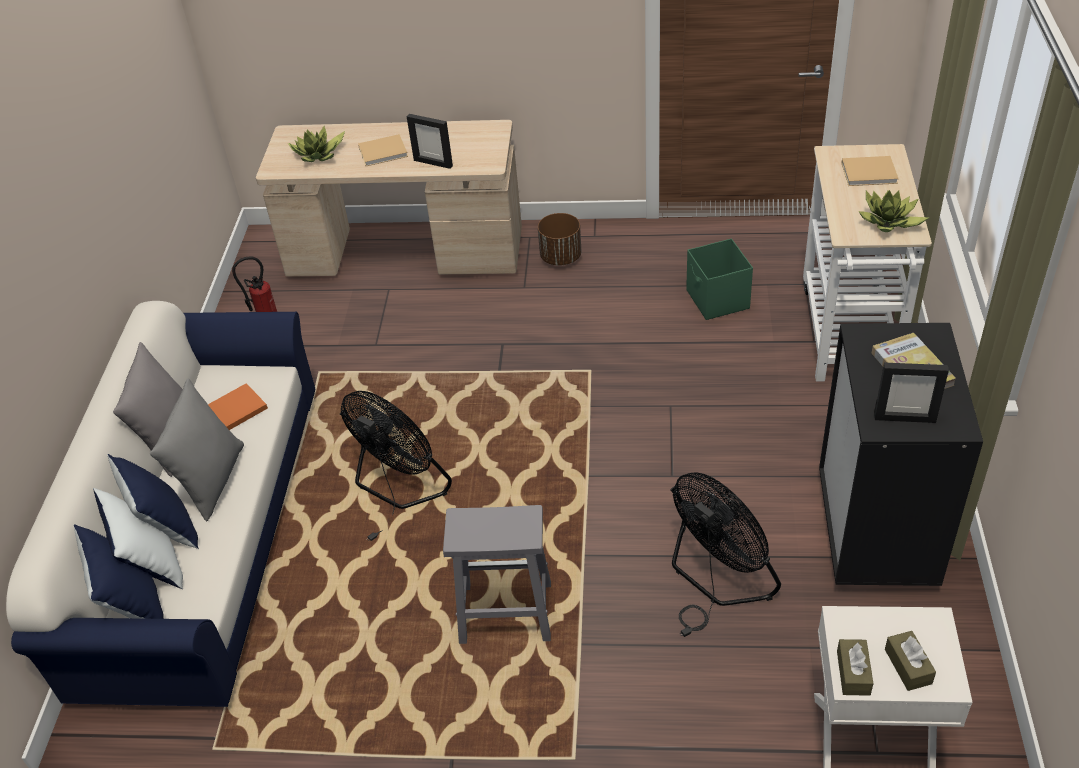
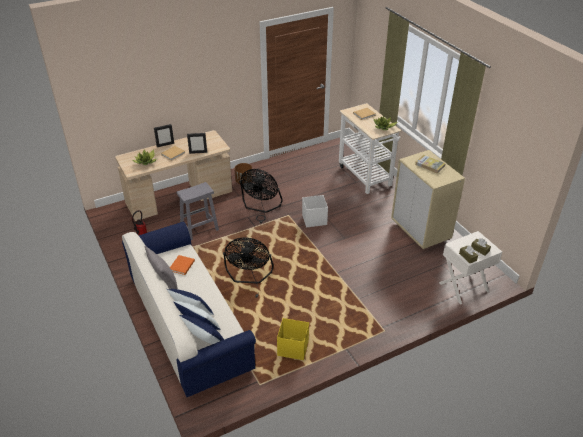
camera: 35 degrees left, 5 degrees down
(212, 481) = (196, 292): grey pillow -> none
(344, 696) = (292, 348): none -> yellow storage box
(504, 613) = (325, 300): grey stool -> grey stool (199, 228)
(638, 402) = (314, 220): none -> white storage box
(711, 579) = (383, 263): black fan -> black fan (260, 207)
(717, 300) = (313, 179): green storage box -> none
(876, 534) = (420, 232): black cabinet -> beige cabinet
(904, 417) = (439, 178): picture frame -> picture frame (165, 144)

